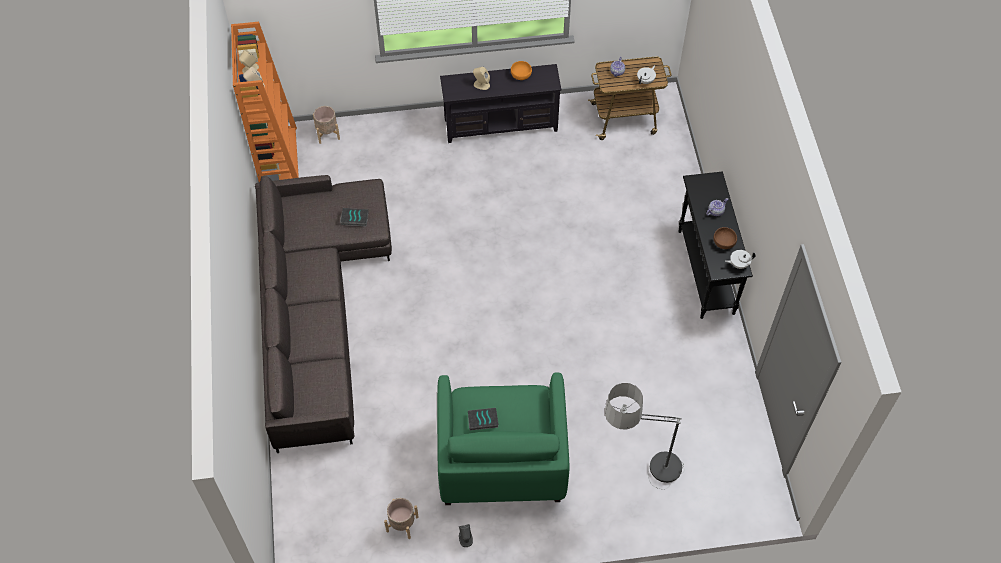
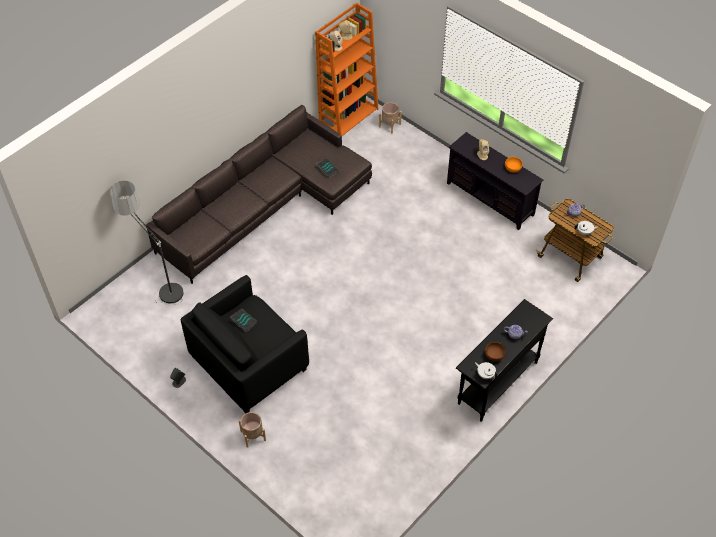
camera: 50 degrees right, 5 degrees down
(402, 524) = (161, 344): beige planter -> beige planter (253, 435)
(501, 458) = (249, 363): green armchair -> black armchair
(639, 472) = (306, 444): floor lamp -> floor lamp (157, 284)

